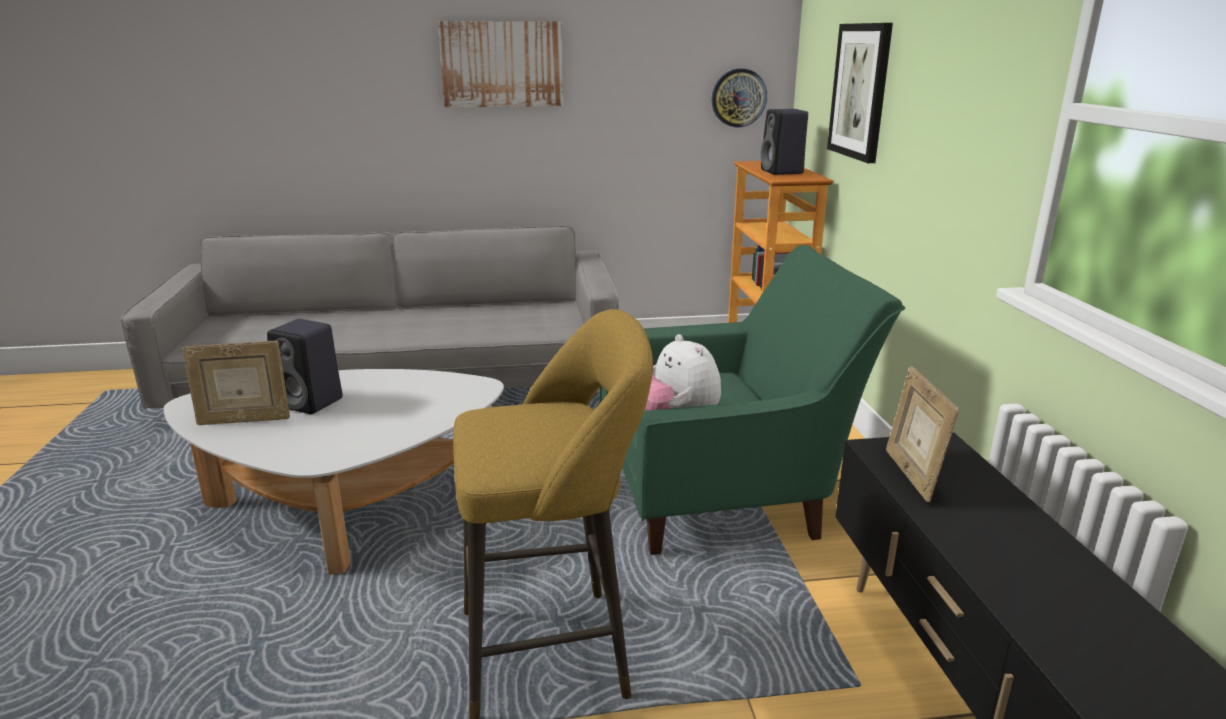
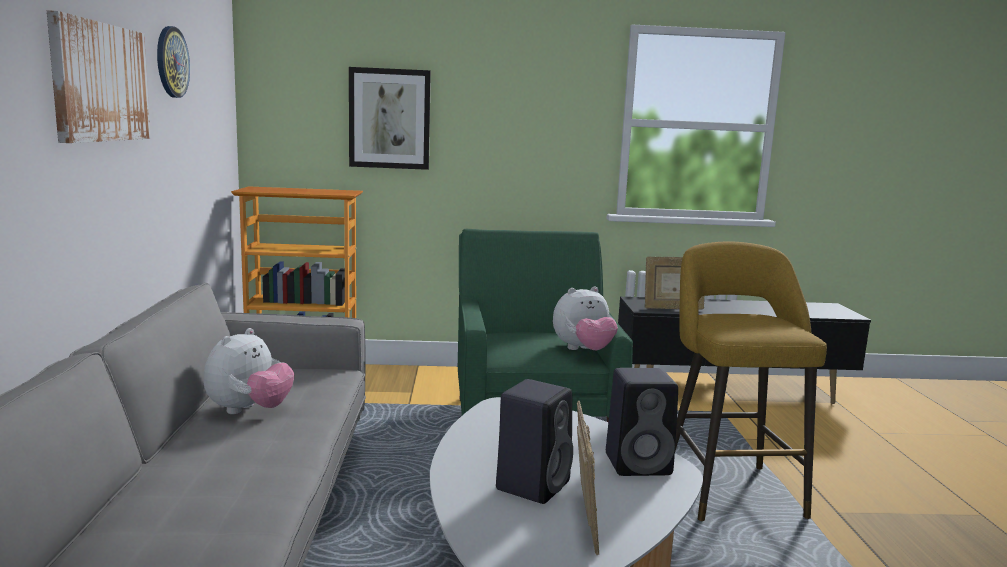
camera: 85 degrees left, 10 degrees down
(483, 317) = (249, 410): none -> plush toy
(738, 98) = (221, 128): wall clock -> wall clock (171, 62)
(782, 172) = (311, 191): black speaker -> black speaker (640, 464)

